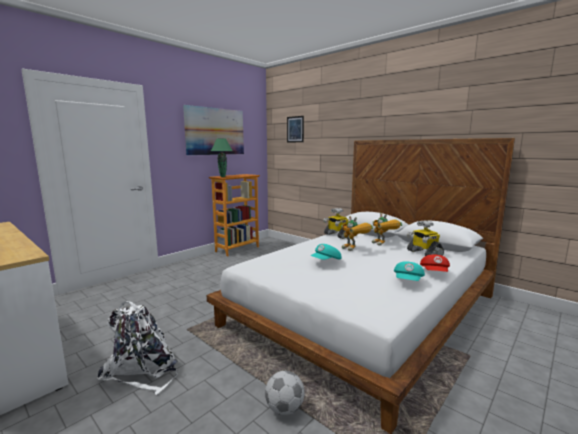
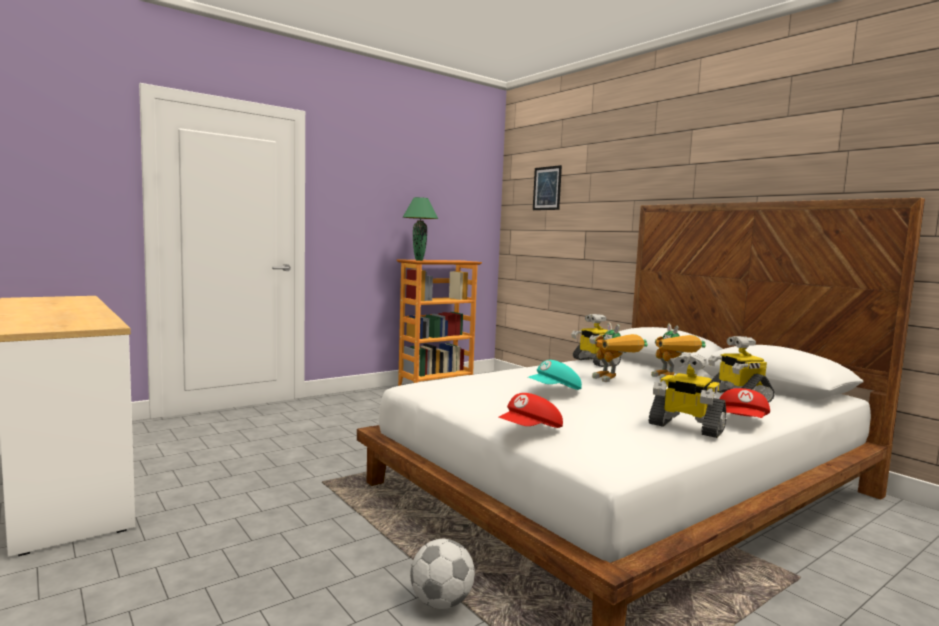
camera: 10 degrees right, 5 degrees down
(143, 370) = (243, 524): white backpack -> none
(215, 131) = (413, 187): picture -> none
(326, 296) = (531, 431): none -> red cap
(408, 281) = (685, 427): turquoise cap -> toy robot

